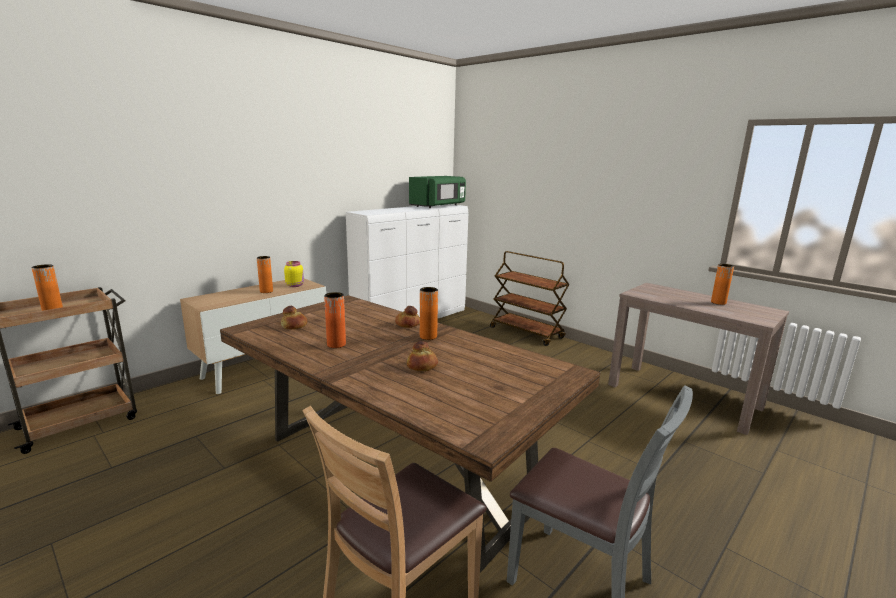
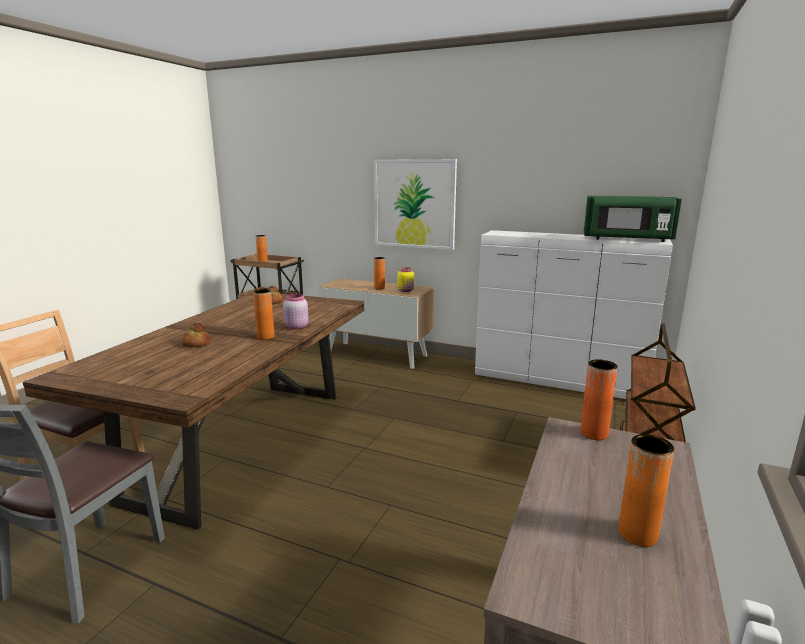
camera: 70 degrees right, 0 degrees up
(267, 193) = (414, 204): none -> picture
(336, 344) = (236, 317): orange vase -> orange vase (594, 433)
(407, 324) = (296, 327): bread -> pink jar

